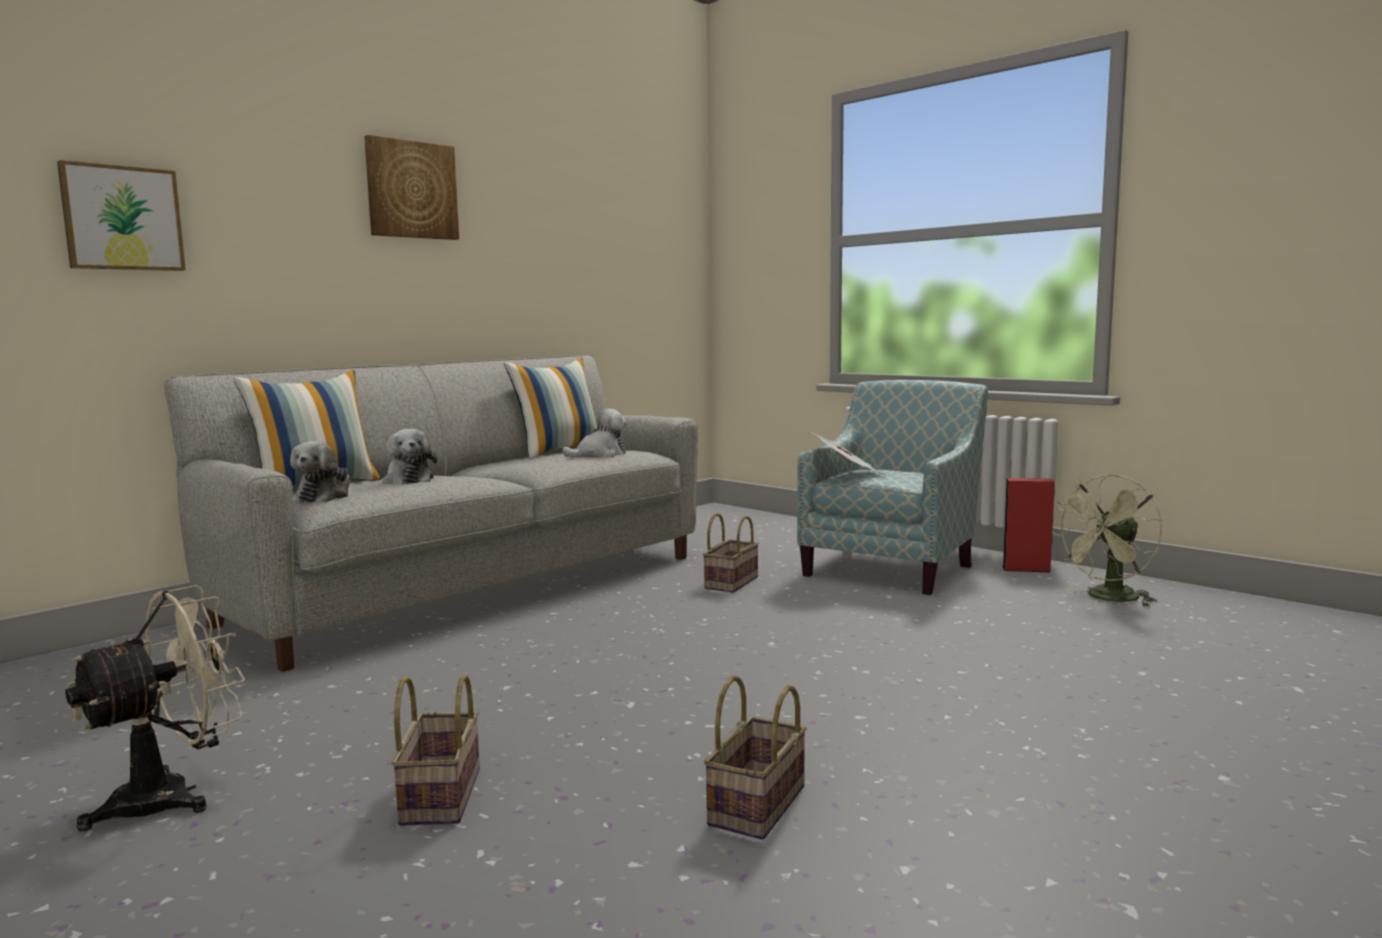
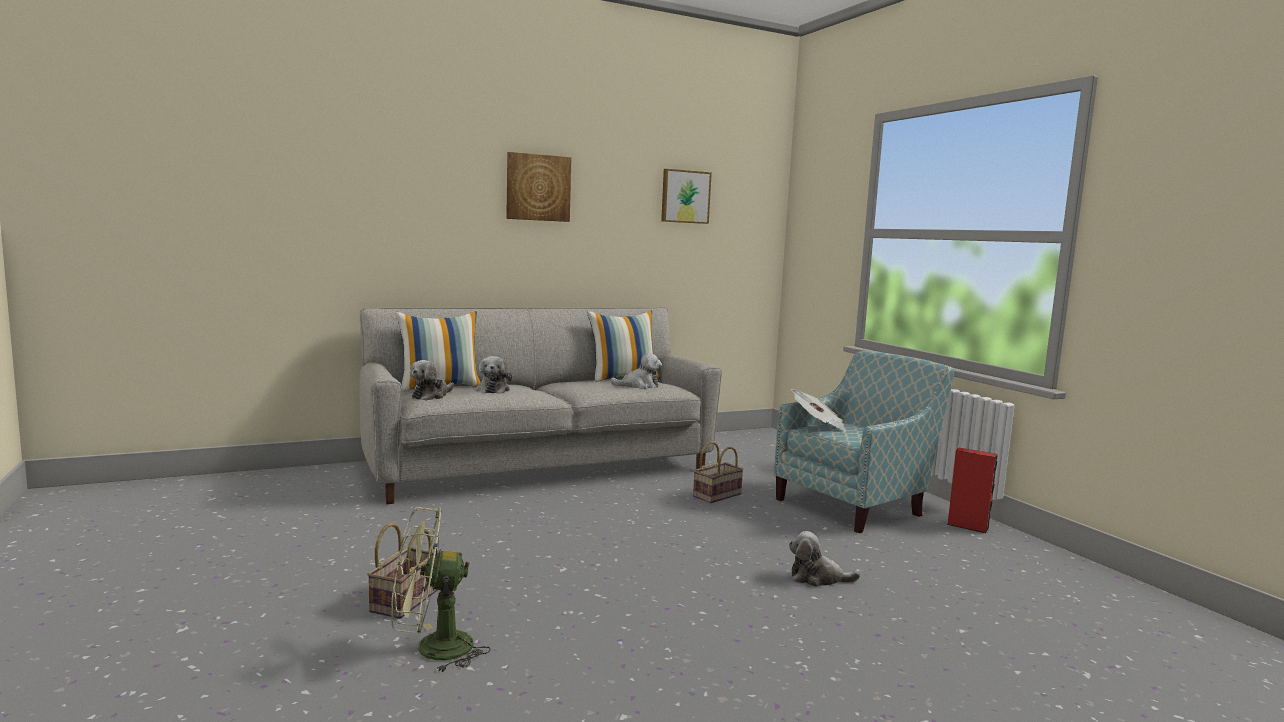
camera: 20 degrees right, 0 degrees up
(122, 218) = (347, 209): picture -> picture (685, 196)
(173, 796) = (277, 567): beige fan -> none
(758, 807) = (574, 654): basket -> none
(941, 650) = (817, 578): none -> plush toy
(1108, 599) = (1010, 565): green fan -> green fan (432, 649)

